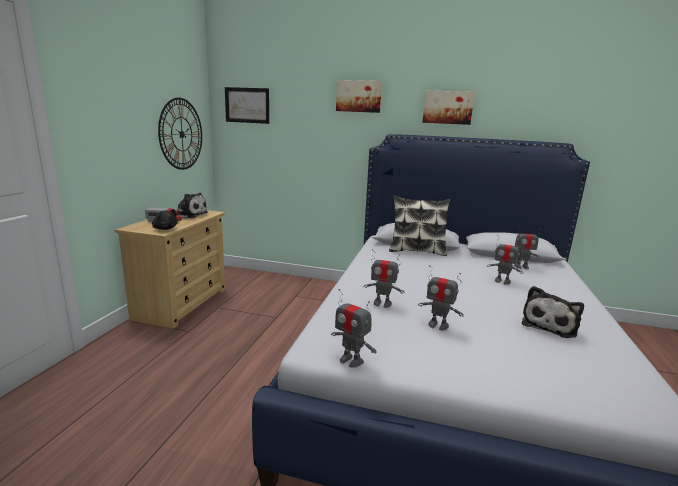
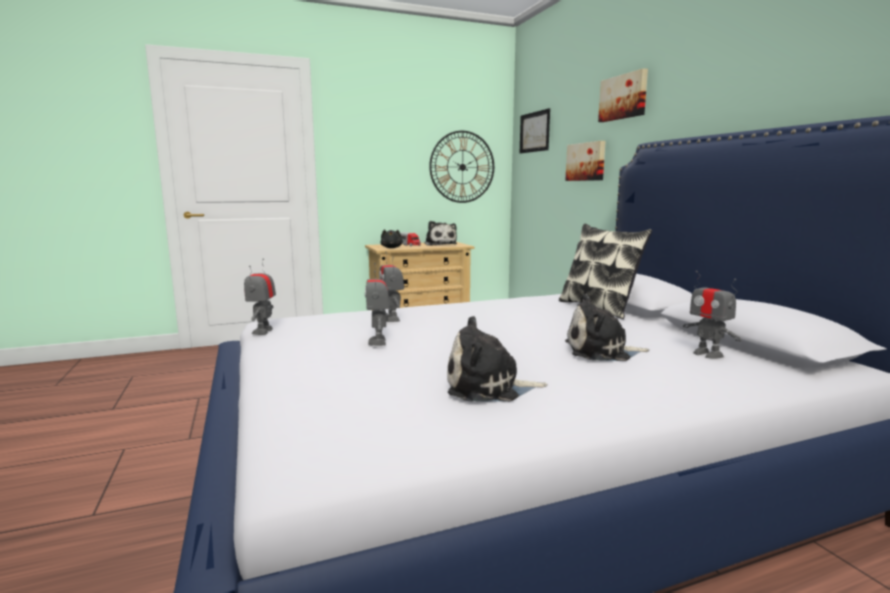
camera: 55 degrees right, 5 degrees down
(448, 107) = (728, 86): picture -> picture (586, 161)
(502, 281) = (601, 351): toy robot -> plush toy

